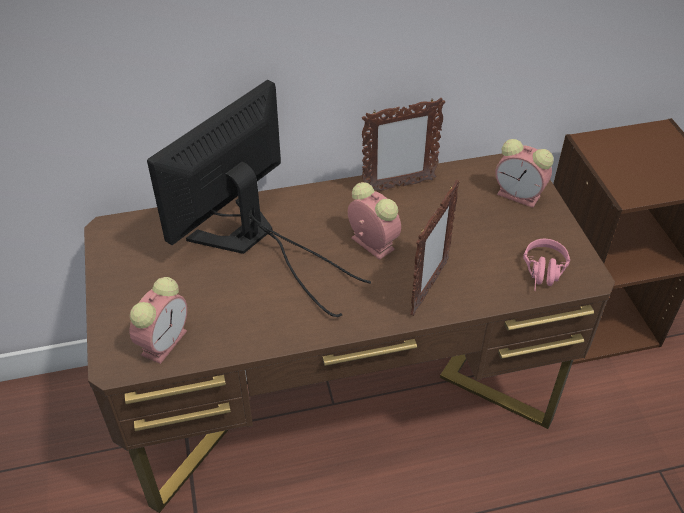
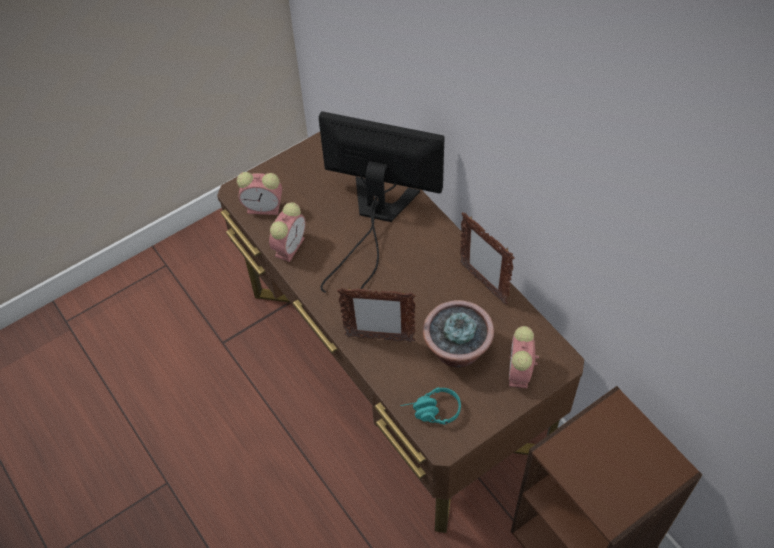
camera: 70 degrees right, 10 degrees up
(371, 243) = (409, 286): alarm clock -> alarm clock (290, 245)
(474, 231) = (456, 351): none -> potted plant
(544, 274) = (431, 412): pink headphones -> turquoise headphones

